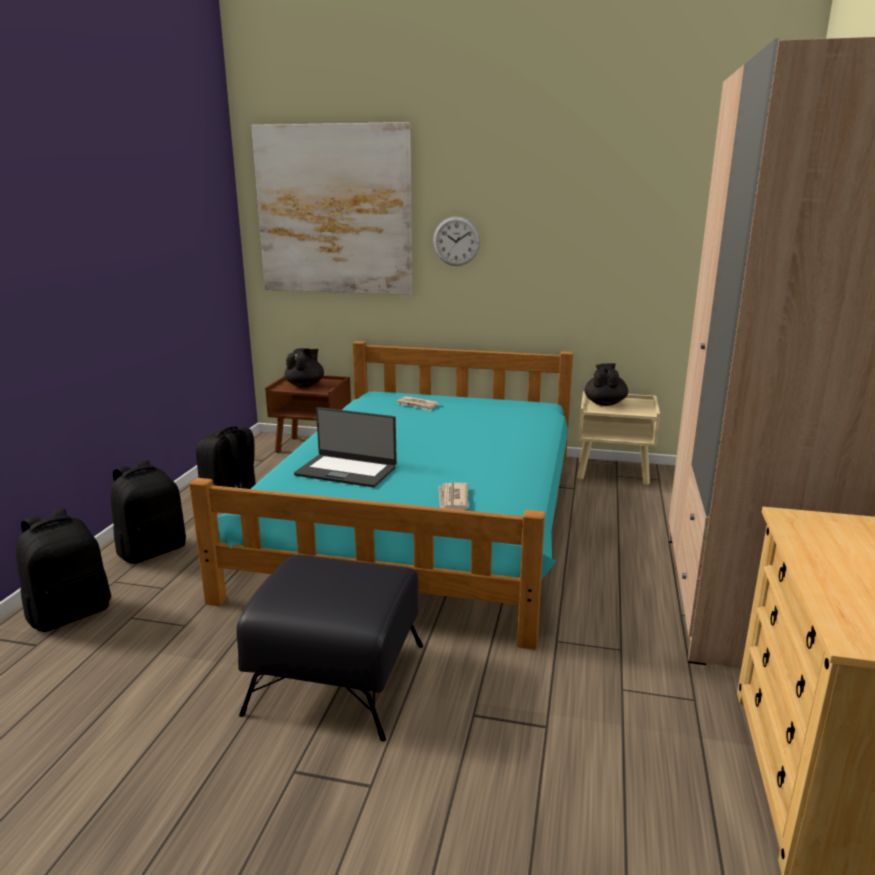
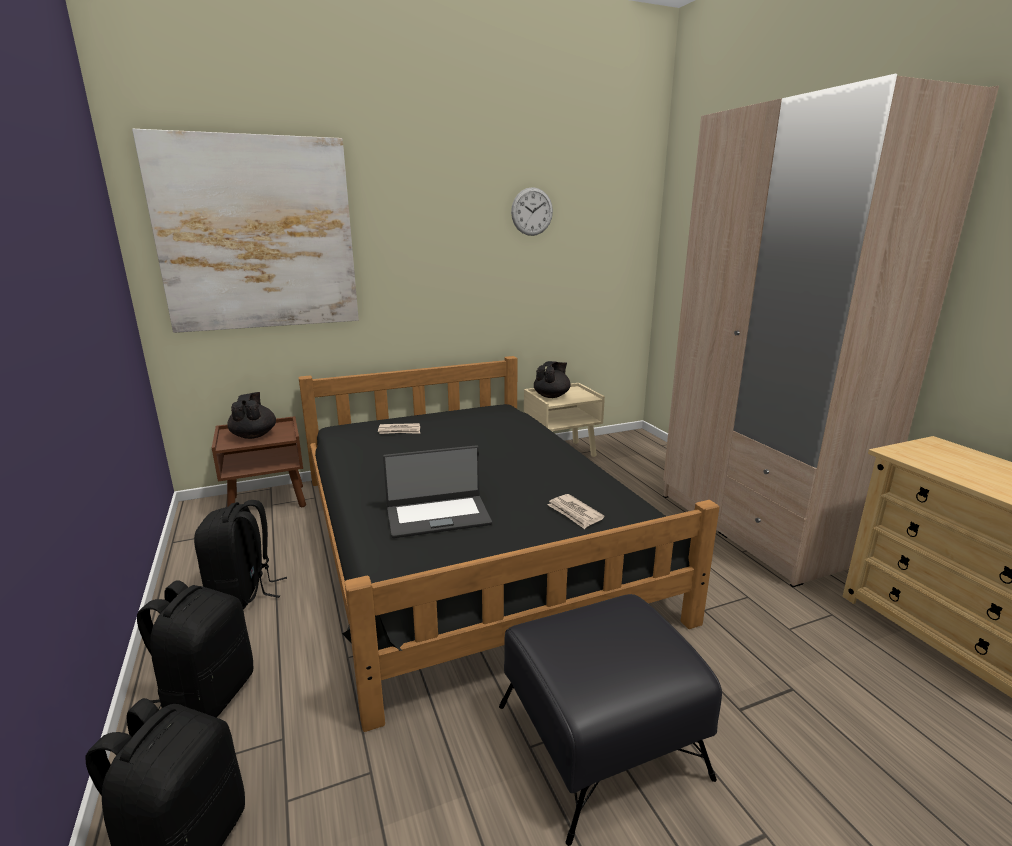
camera: 35 degrees left, 0 degrees up
(423, 517) = (468, 539): turquoise bed -> black bed
(456, 241) = (400, 262): wall clock -> wall clock (532, 211)
(604, 403) = (552, 396): black teapot -> black teapot turned 60 degrees clockwise

